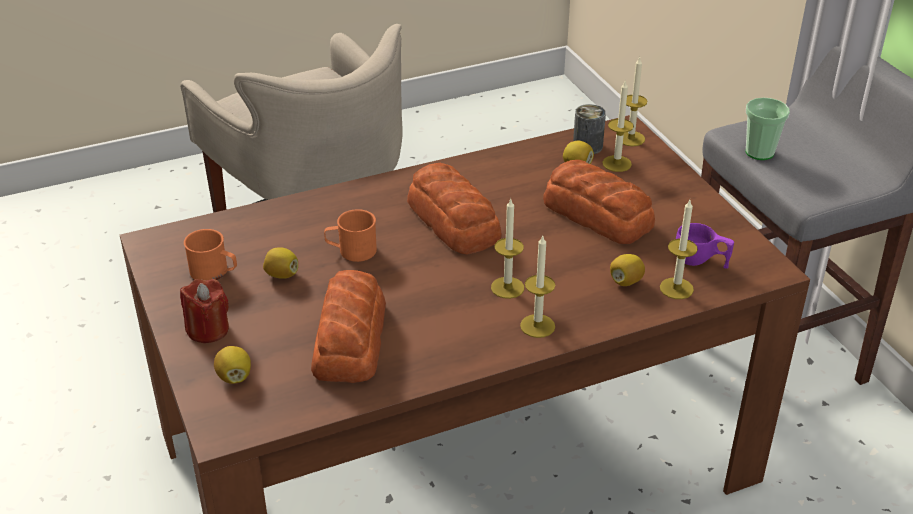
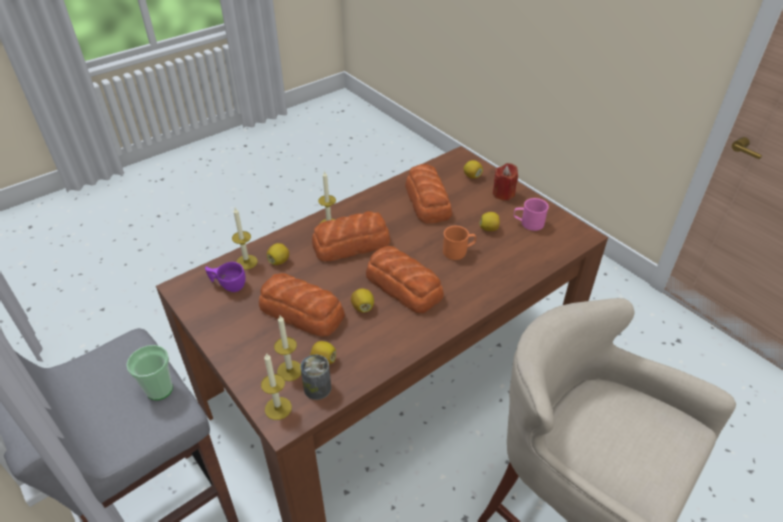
camera: 165 degrees right, 5 degrees up
(214, 272) = (528, 223): orange mug -> pink mug
(507, 287) = (352, 244): candle -> bread
(516, 207) = (363, 307): none -> lemon

